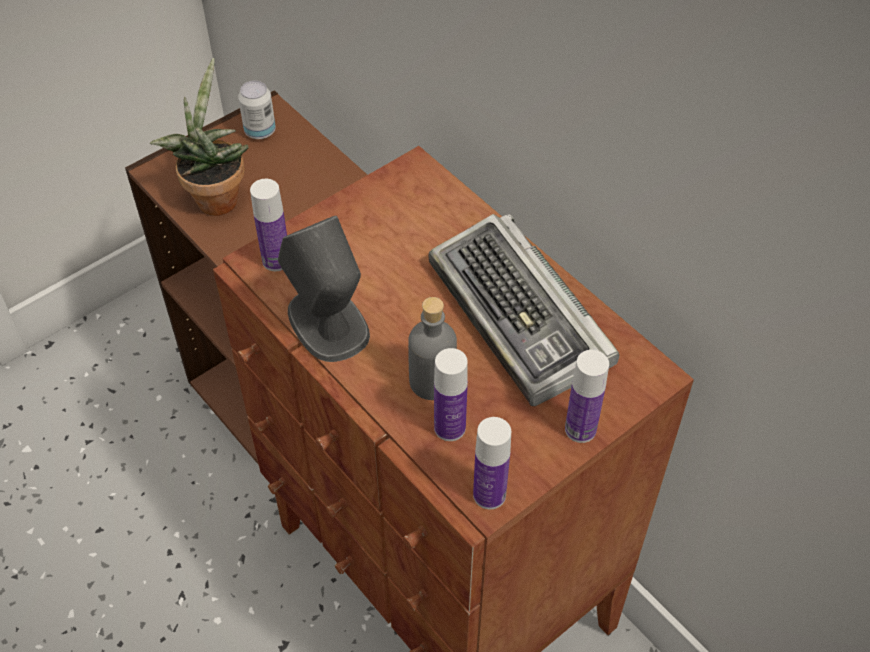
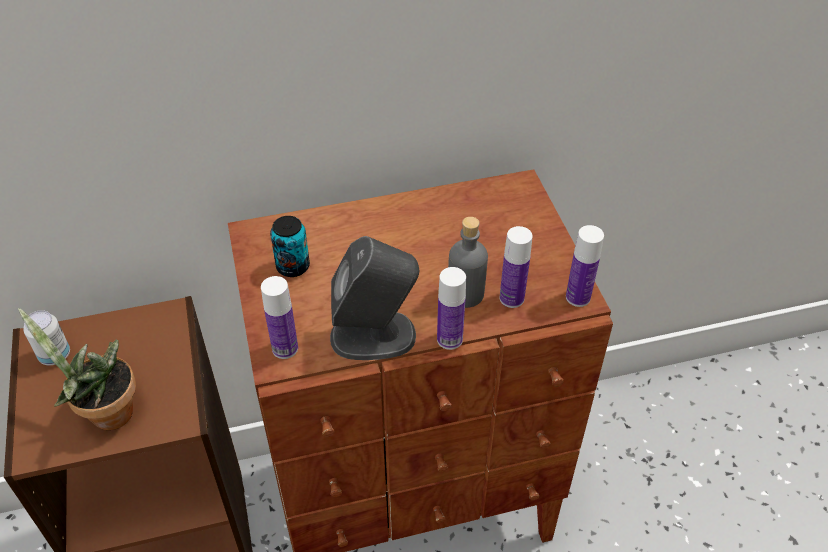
camera: 65 degrees left, 5 degrees down
(387, 220) = (293, 266): none -> can
(521, 317) = (436, 227): keyboard -> none
(580, 429) = (546, 233): bottle -> bottle (449, 339)

